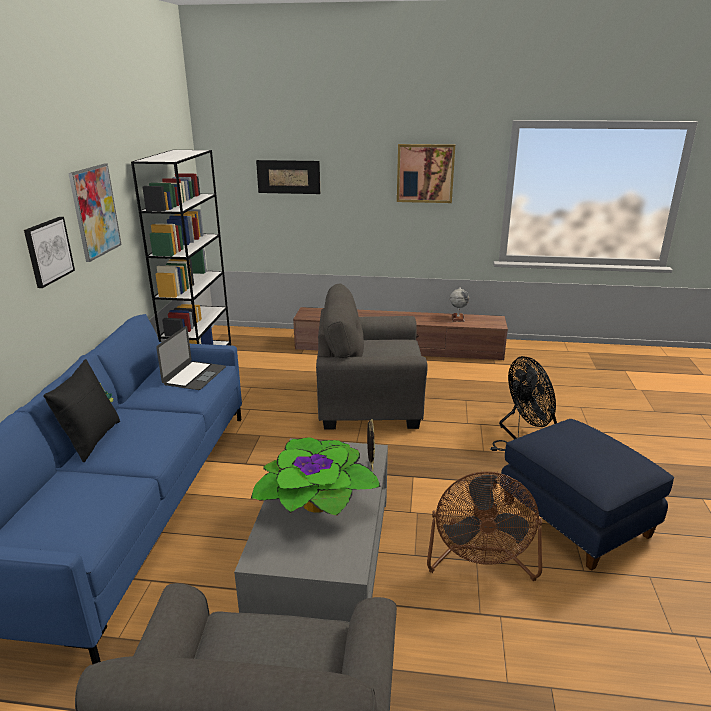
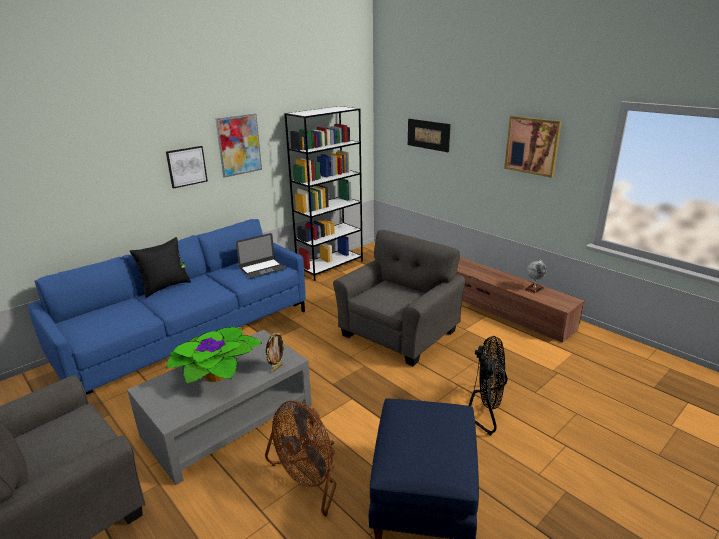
camera: 40 degrees right, 0 degrees up
(370, 402) = (398, 333): grey armchair -> grey armchair turned 90 degrees clockwise

